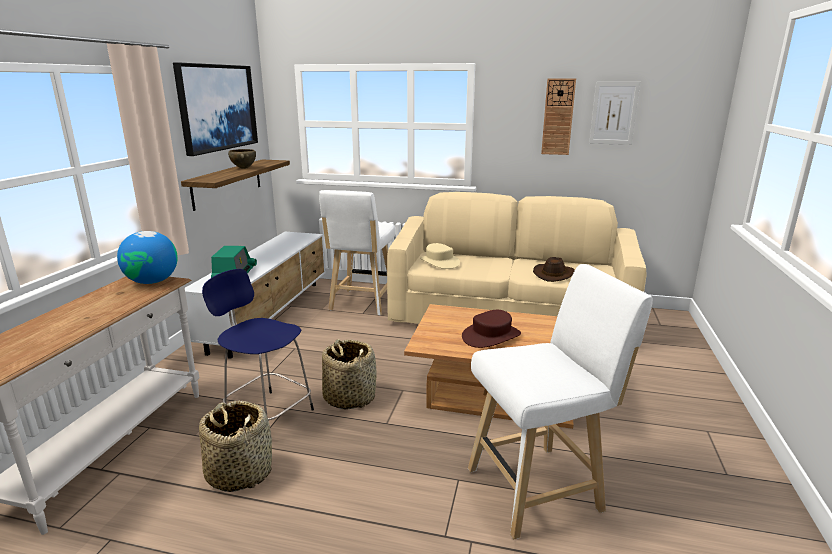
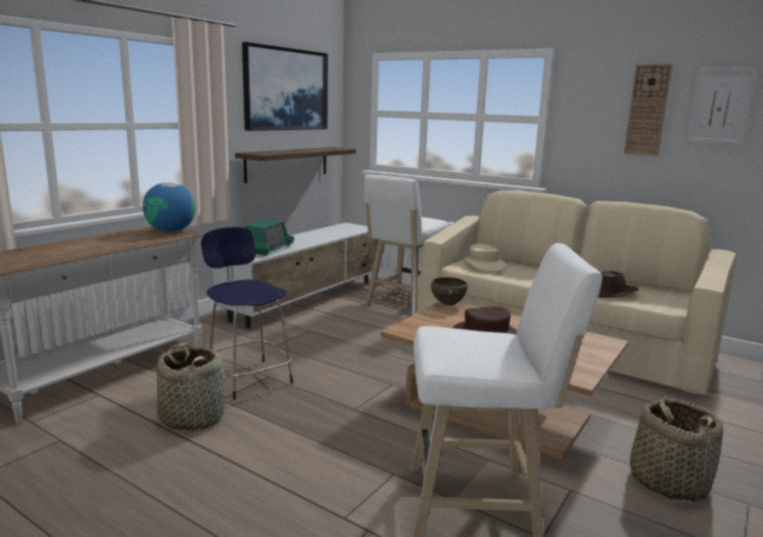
camera: 20 degrees right, 5 degrees down
(244, 168) = (303, 150): brown bowl -> brown bowl (448, 305)
(349, 397) = (334, 379): basket -> basket (668, 481)

